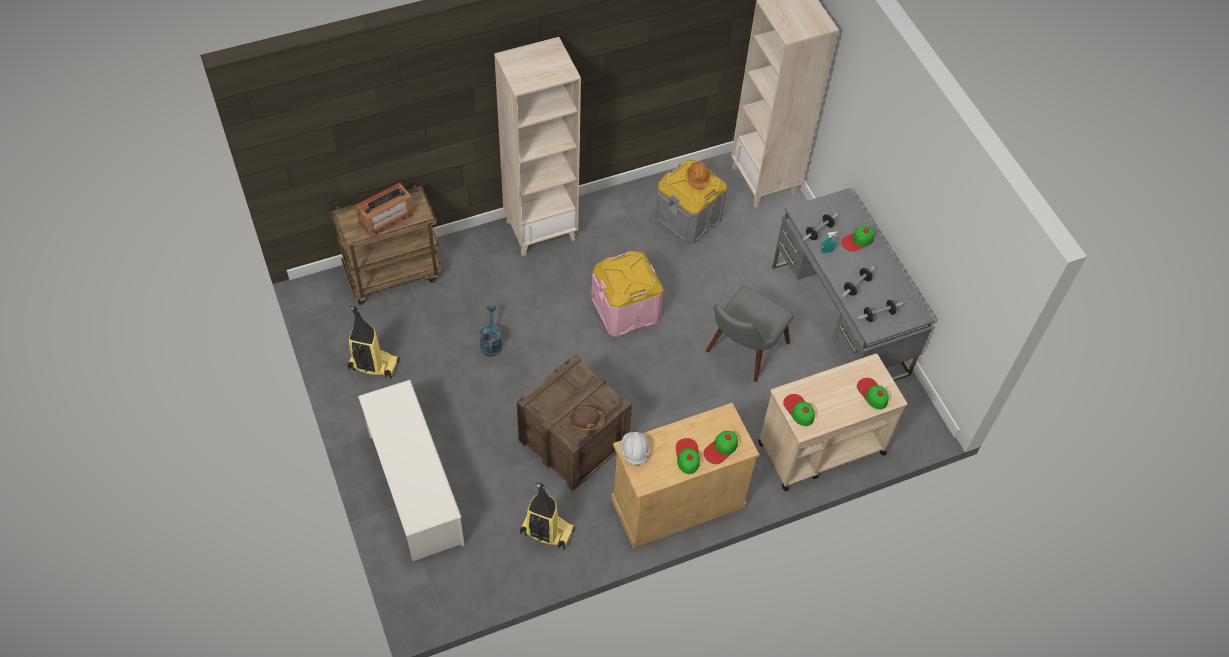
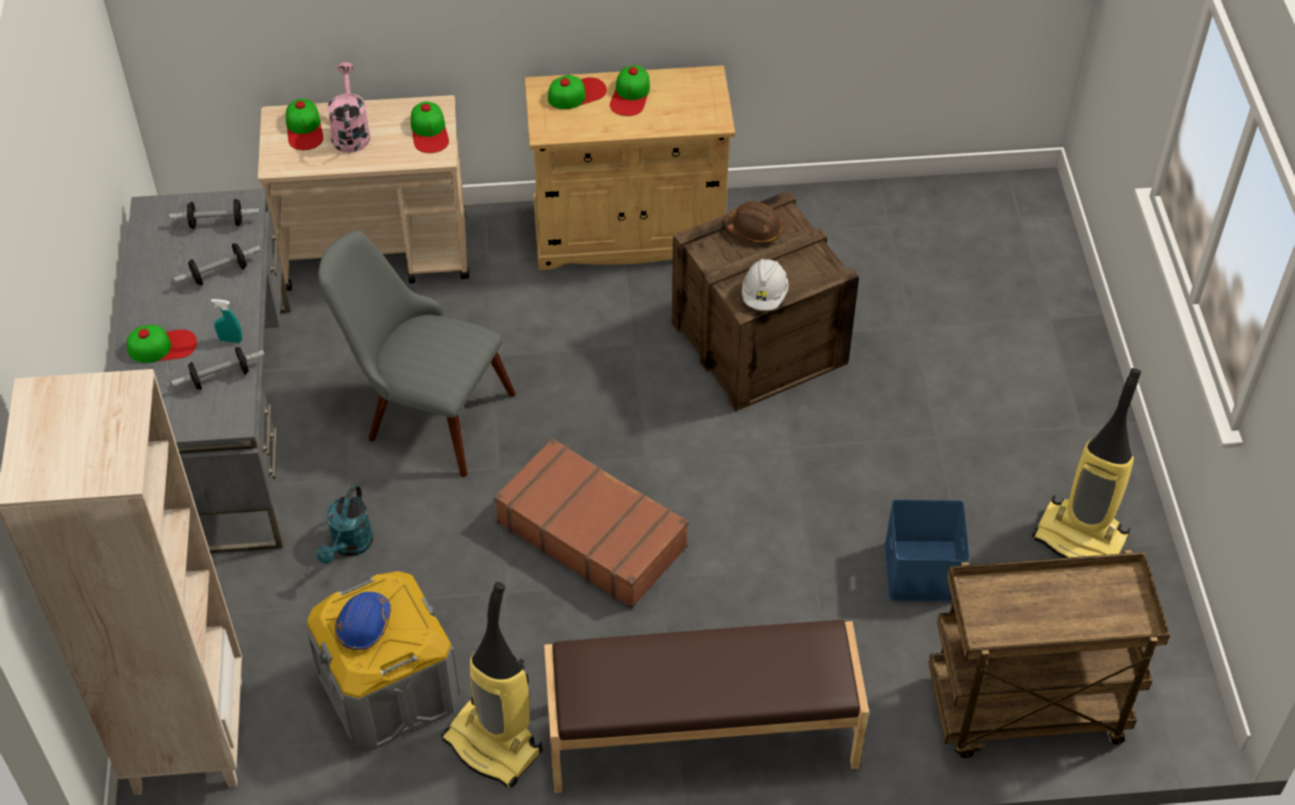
camera: 160 degrees left, 5 degrees down
(386, 218) = (1049, 607): radio -> none
(415, 488) = (1027, 335): white shoe rack -> none
(453, 328) = (924, 572): none -> blue storage box
(491, 342) = (858, 530): turquoise watering can -> turquoise watering can (349, 546)
(541, 230) = (702, 737): beige bookcase -> brown bench
(546, 532) = (837, 238): vacuum cleaner -> vacuum cleaner (495, 745)
(625, 309) = (592, 533): pink storage box -> brown suitcase
(634, 451) = (706, 115): white hard hat -> white hard hat (764, 295)
(698, 178) = (364, 625): orange hard hat -> blue hard hat
(741, 353) = (423, 412): grey chair -> grey chair turned 120 degrees counterclockwise
(844, 398) = (350, 132): none -> pink watering can

